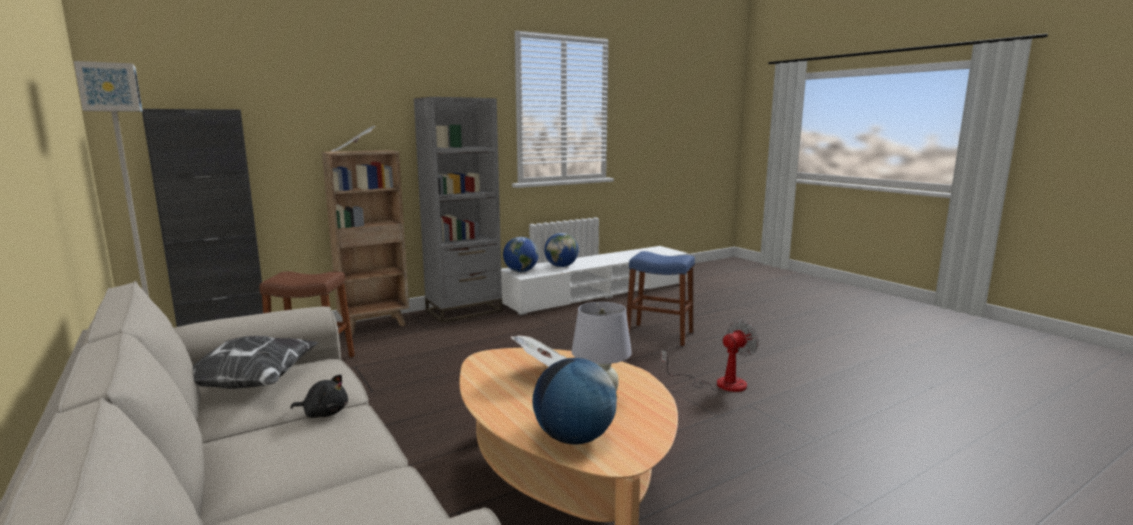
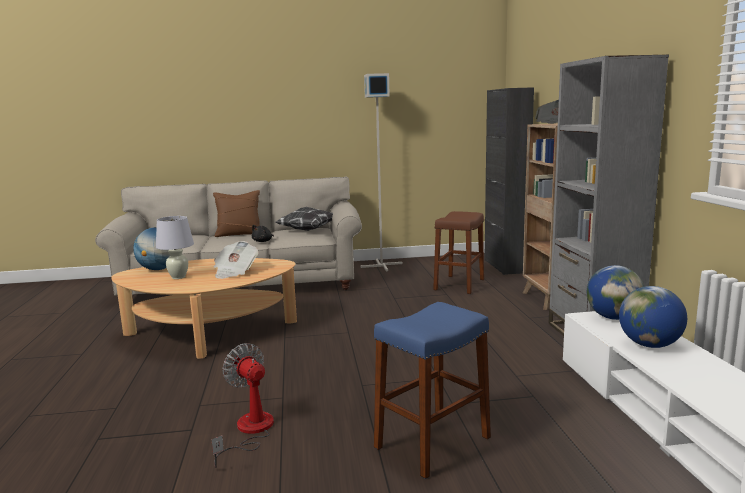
camera: 115 degrees right, 0 degrees up
(229, 466) = (239, 234): none -> brown pillow
(719, 383) = (249, 431): fan -> fan turned 150 degrees clockwise

